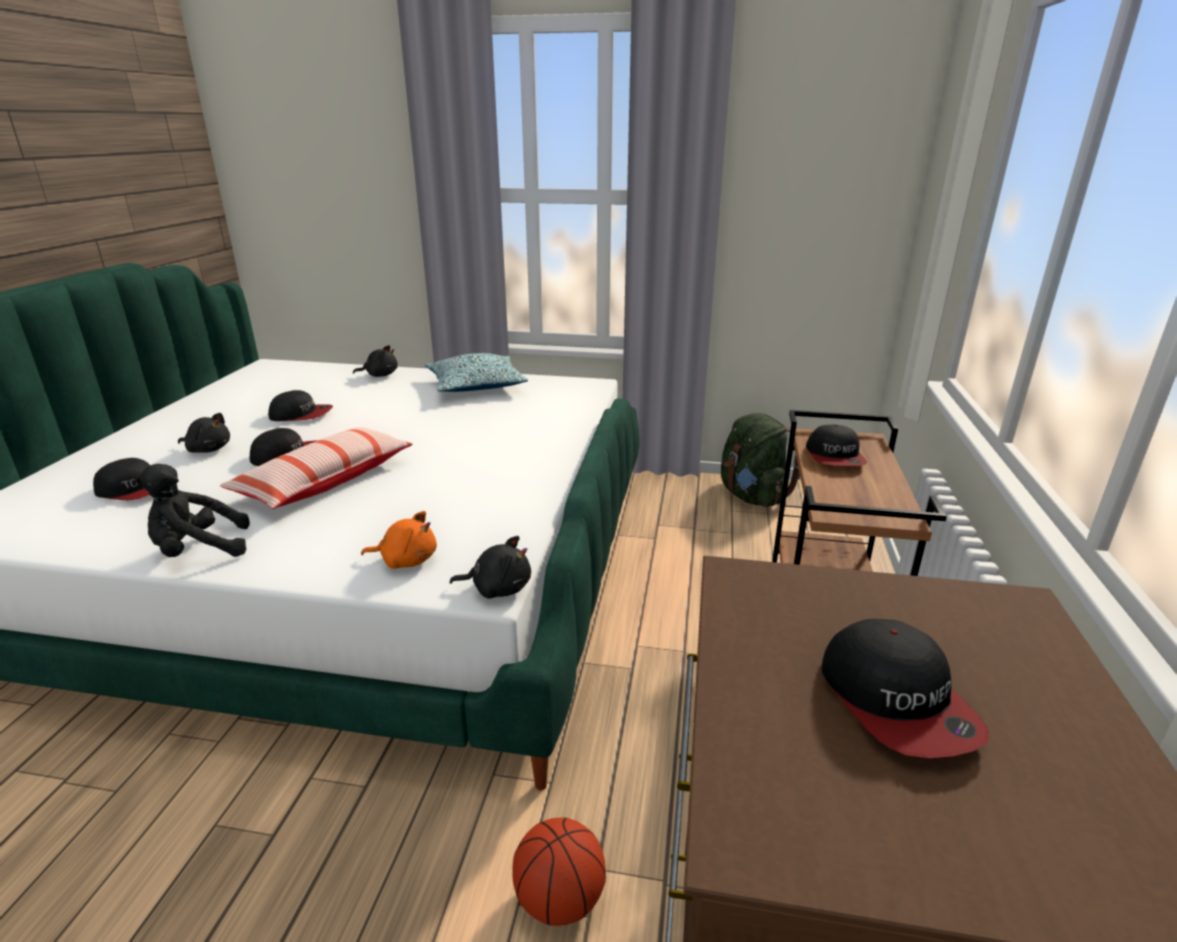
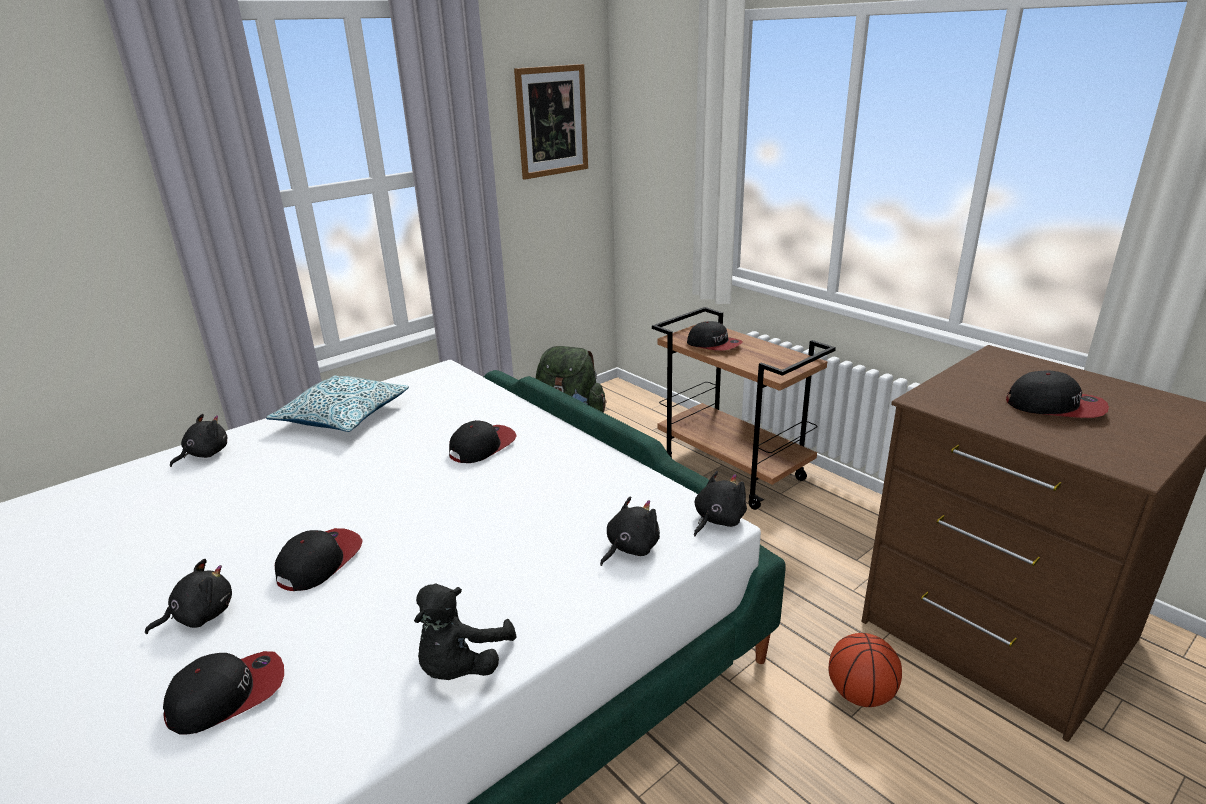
camera: 50 degrees left, 0 degrees up
(301, 415) = (220, 529): cap -> cap (482, 446)
(325, 481) = (420, 553): pillow -> none
(406, 560) = (630, 548): orange plush toy -> black plush toy
(828, 157) = (552, 121): none -> picture

